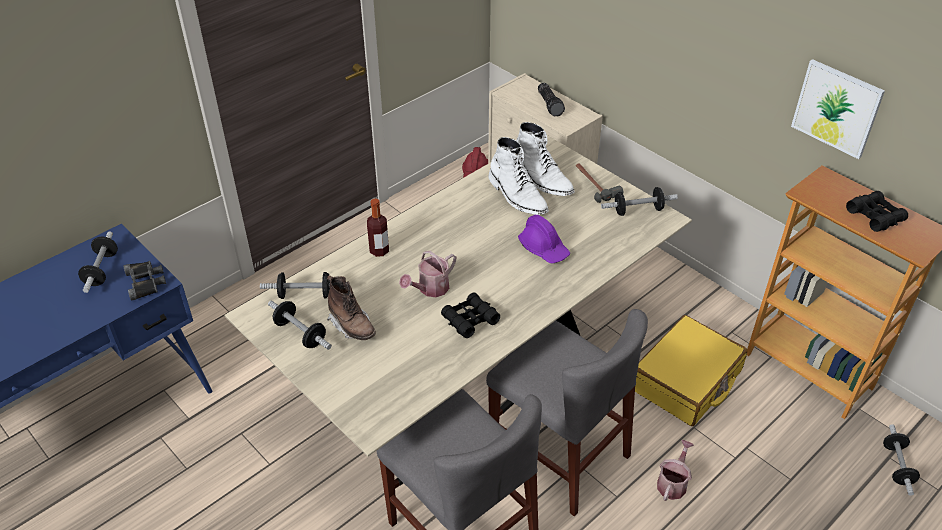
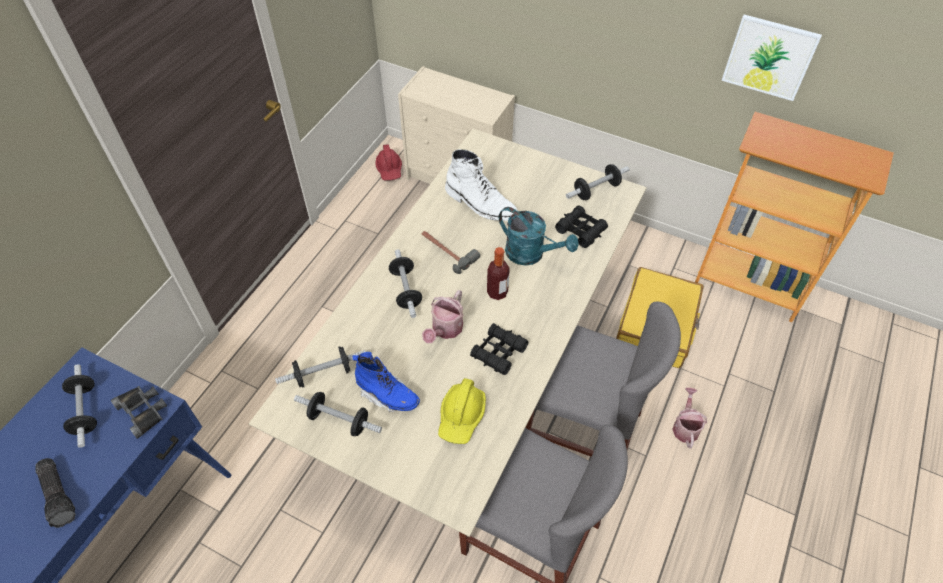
camera: 20 degrees left, 10 degrees up
(352, 326) = (387, 395): brown boot -> blue boot
(379, 250) = (375, 301): bottle -> bottle (497, 292)
(409, 361) = (461, 416): none -> yellow hard hat
(541, 179) = (494, 179): white boot -> none
(544, 248) = (531, 254): purple hard hat -> turquoise watering can
(550, 104) = (462, 95): flashlight -> flashlight (60, 495)
(594, 184) = (545, 172): hammer -> hammer (447, 251)
(874, 216) = (822, 153): black binoculars -> black binoculars (581, 230)
(897, 466) = (846, 352): dumbbell -> dumbbell (406, 290)

